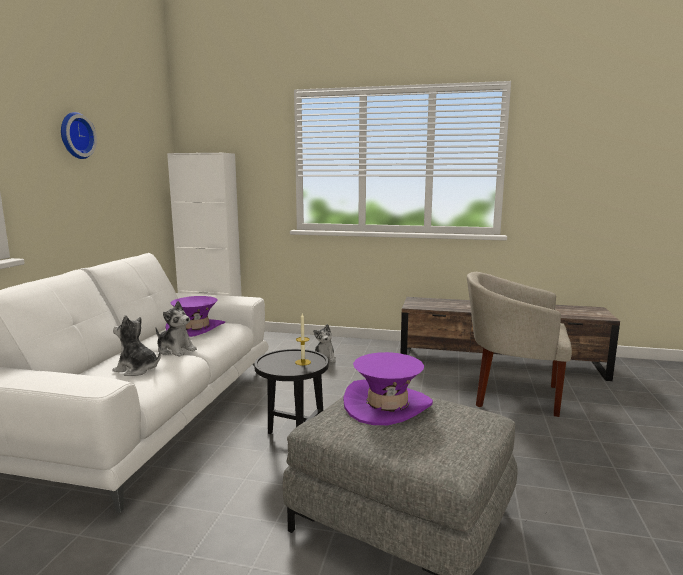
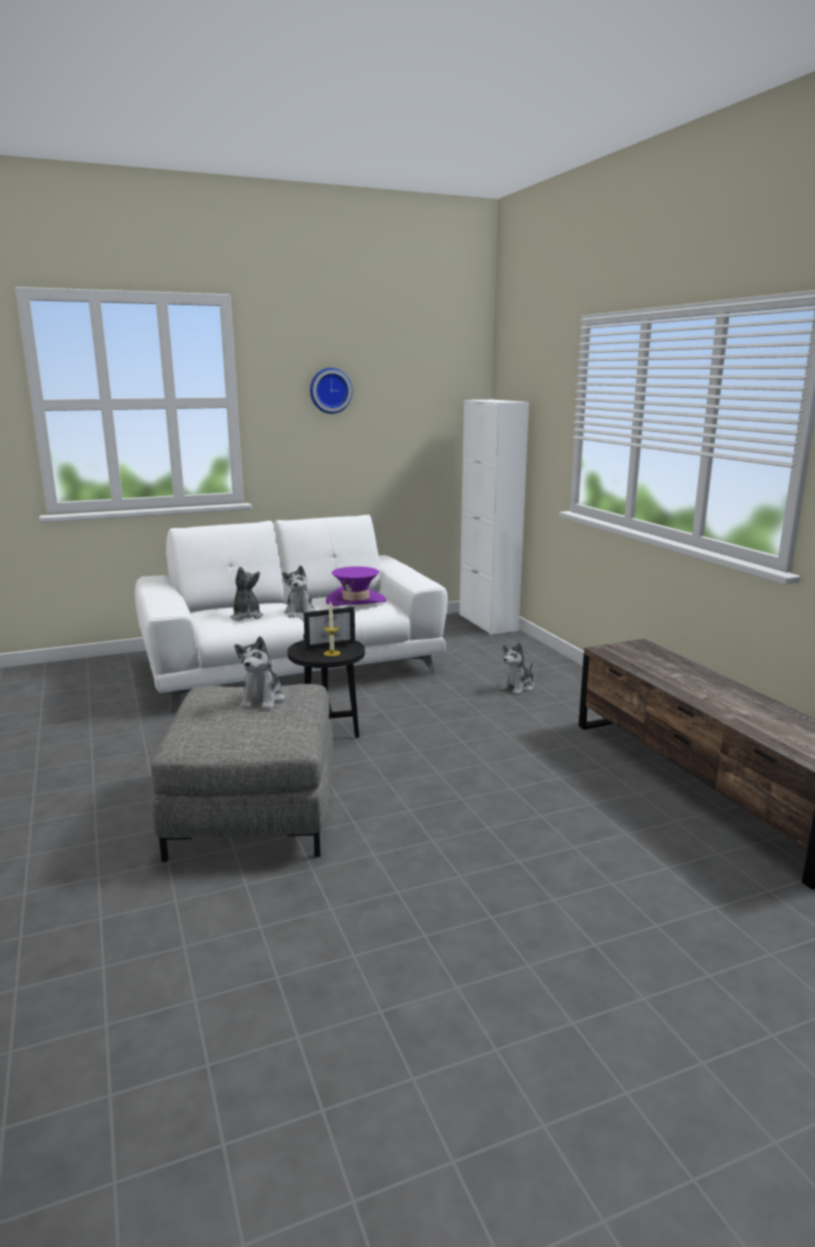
camera: 55 degrees right, 5 degrees up
(284, 358) = (329, 644): none -> picture frame
(387, 405) = (262, 699): purple hat -> plush toy
(511, 394) = (607, 813): beige armchair -> none

